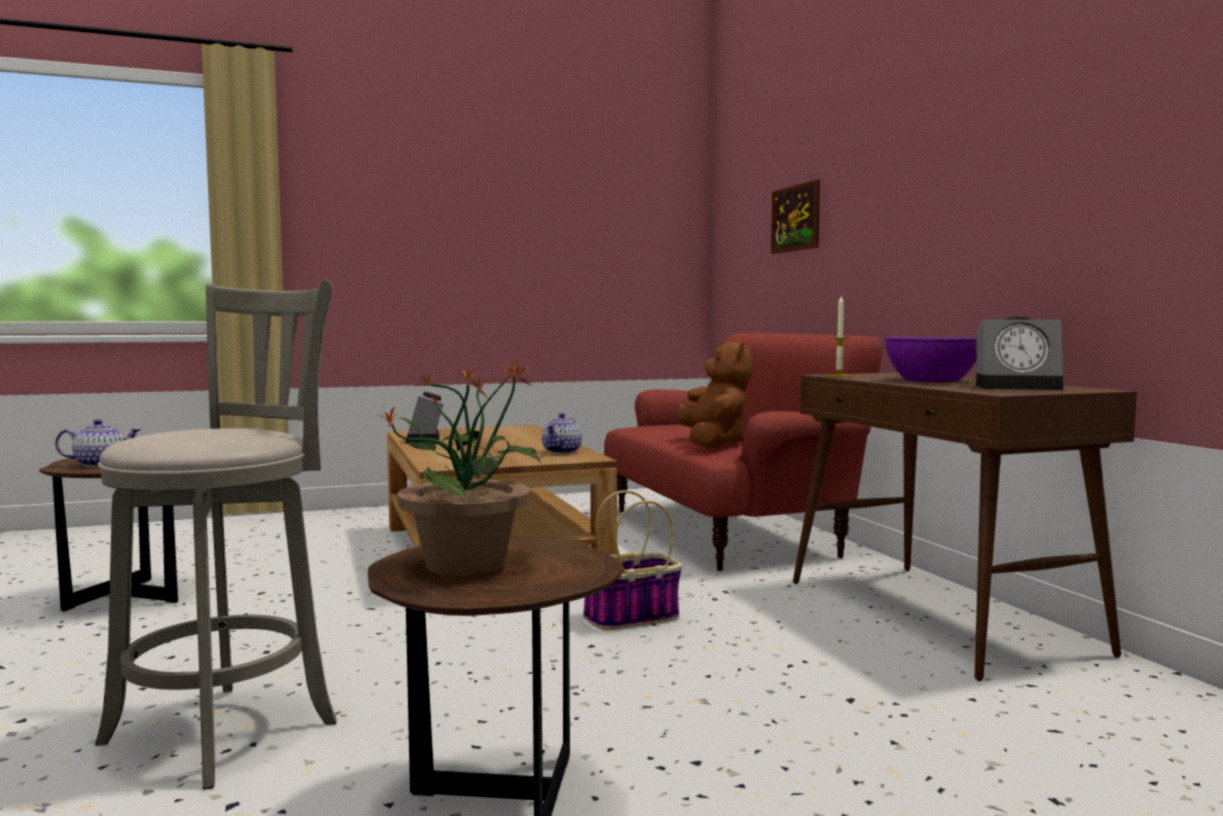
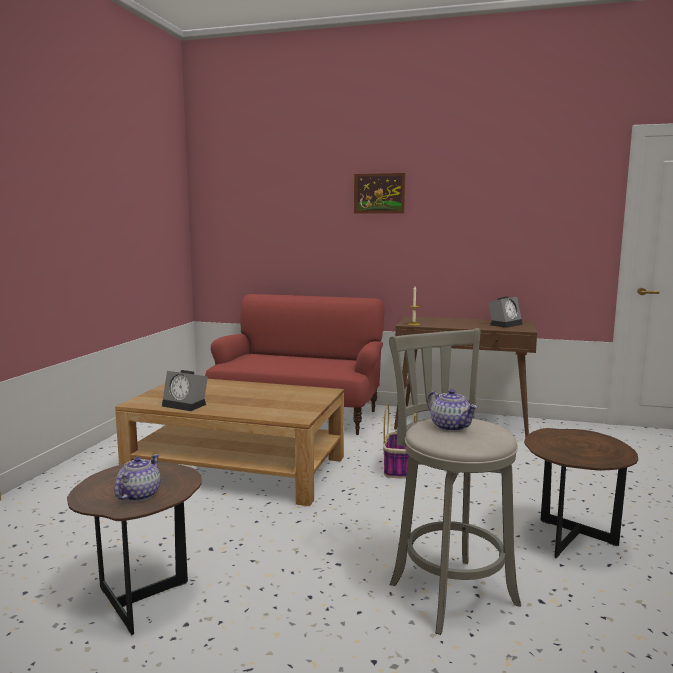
camera: 55 degrees left, 5 degrees up
(468, 564) = (573, 448): potted plant -> none
(562, 452) = (298, 391): teapot -> teapot (450, 427)
(714, 444) = (319, 367): brown plush toy -> none
(795, 218) = (293, 228): picture -> picture (379, 193)
(932, 380) = (460, 323): purple bowl -> none

